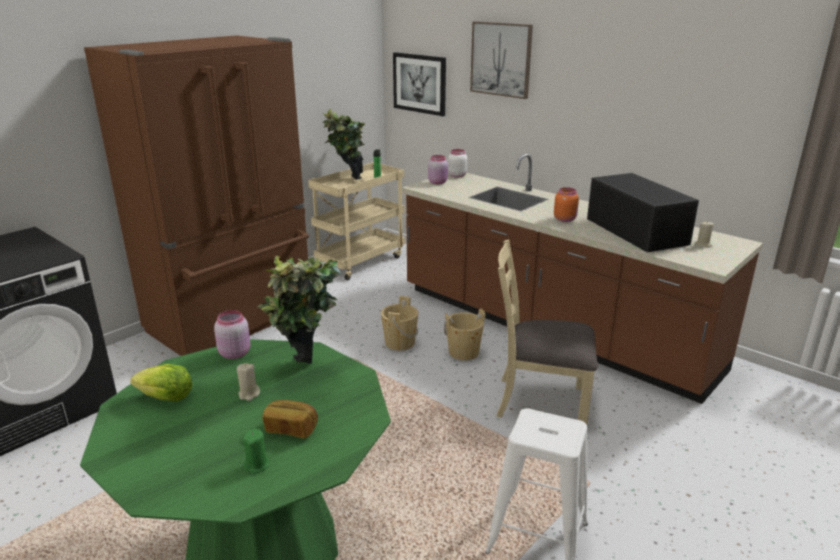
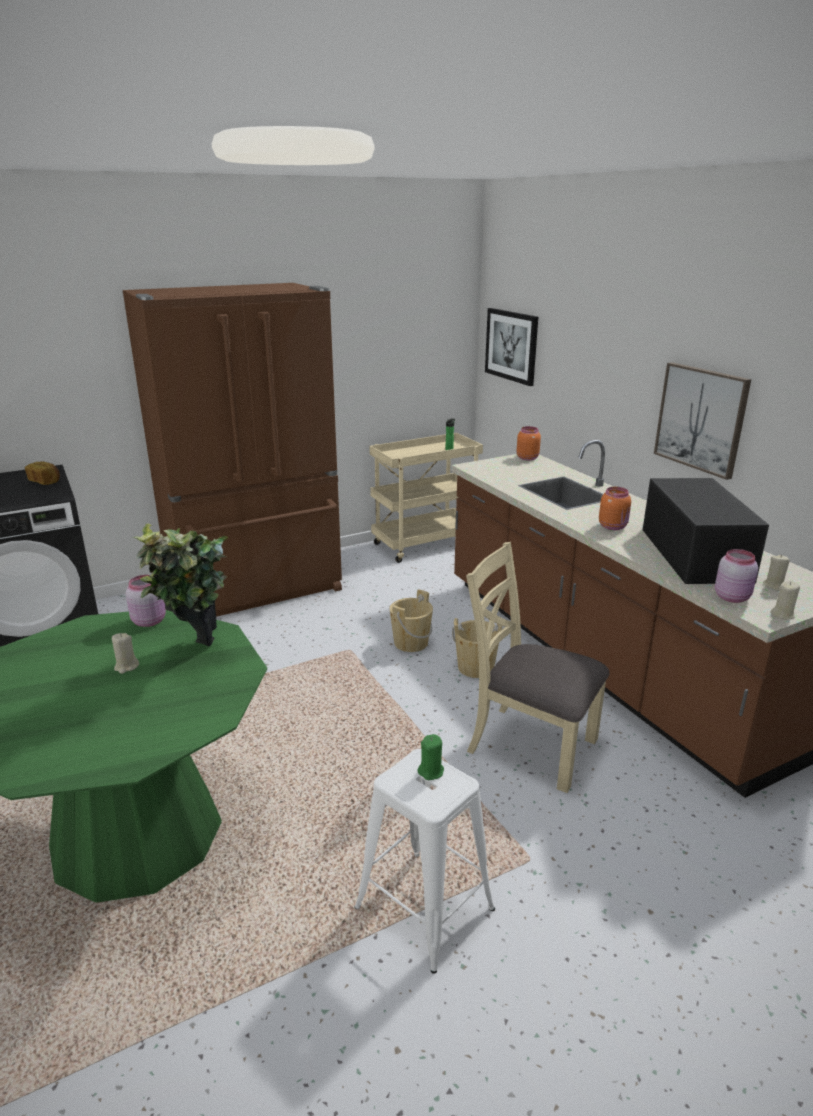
camera: 20 degrees right, 0 degrees up
(166, 398) = (53, 654): lettuce -> none
(257, 465) = (72, 743): green candle -> green candle (431, 771)
(291, 429) = (133, 712): bread -> bread (45, 481)
(347, 181) = (415, 451): potted plant -> none
(438, 182) = (498, 463): pink jar -> pink jar (732, 597)
(457, 175) = (527, 458): white jar -> orange jar
(501, 59) = (593, 322): picture -> picture (701, 419)
(723, 263) = (782, 614): none -> beige candle

